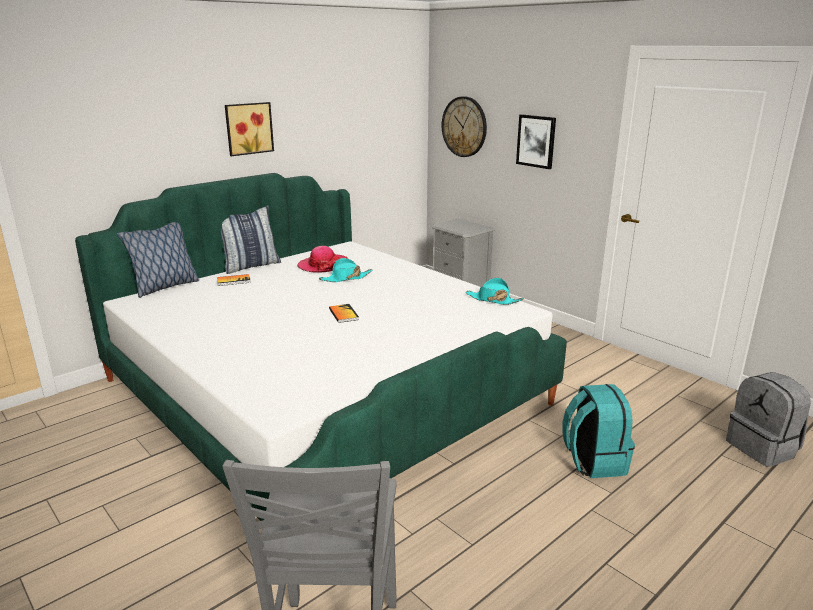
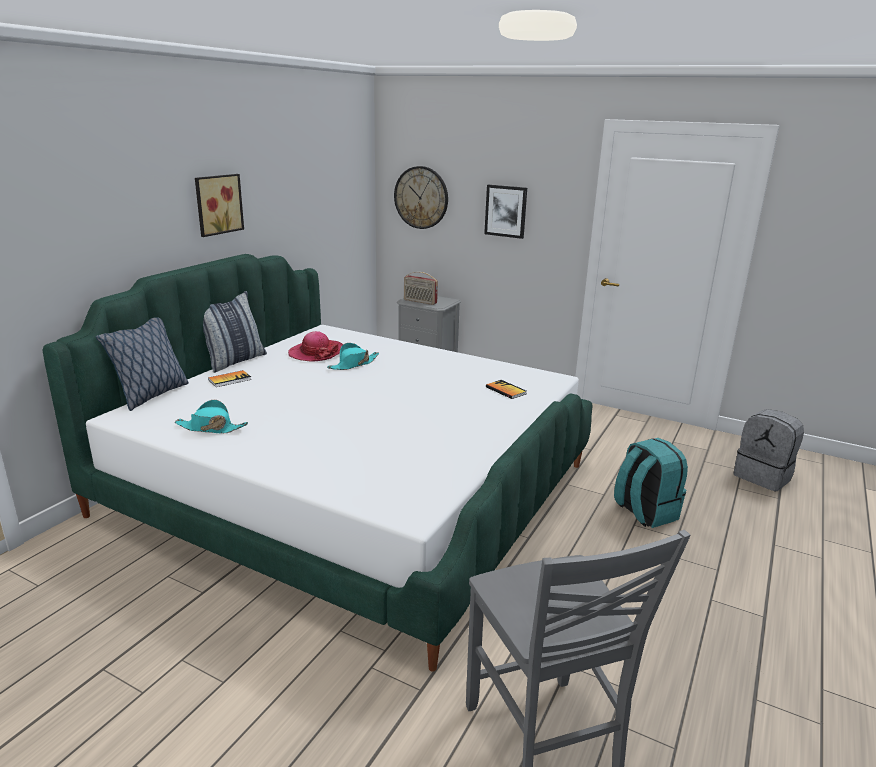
camera: 20 degrees left, 0 degrees up
(343, 314) = (385, 402): book -> book (506, 390)
(452, 227) = (420, 302): none -> radio
(493, 300) = (517, 371): turquoise hat -> turquoise hat (211, 428)

